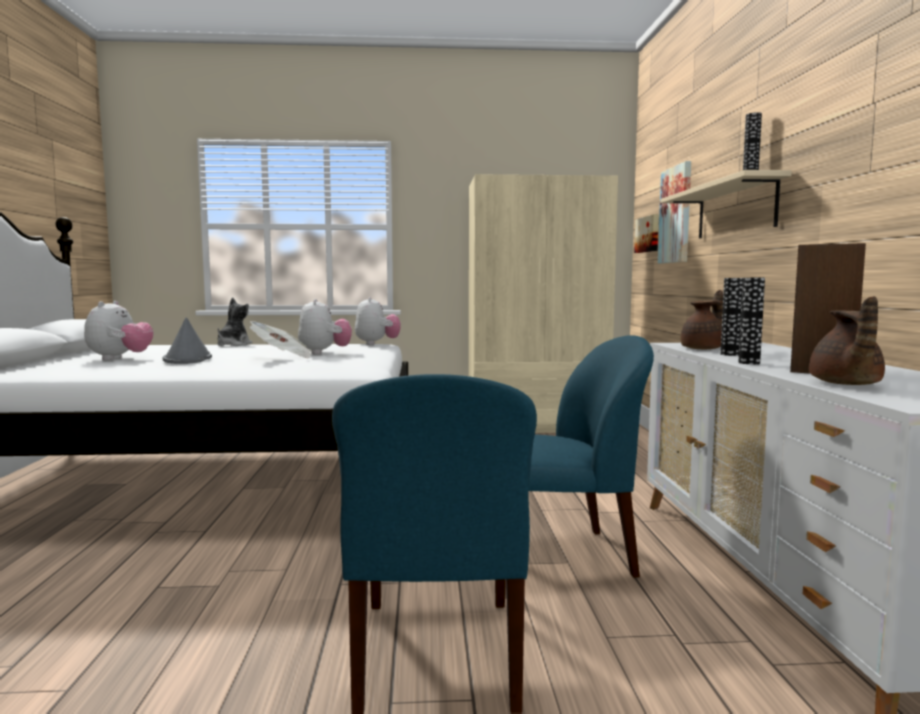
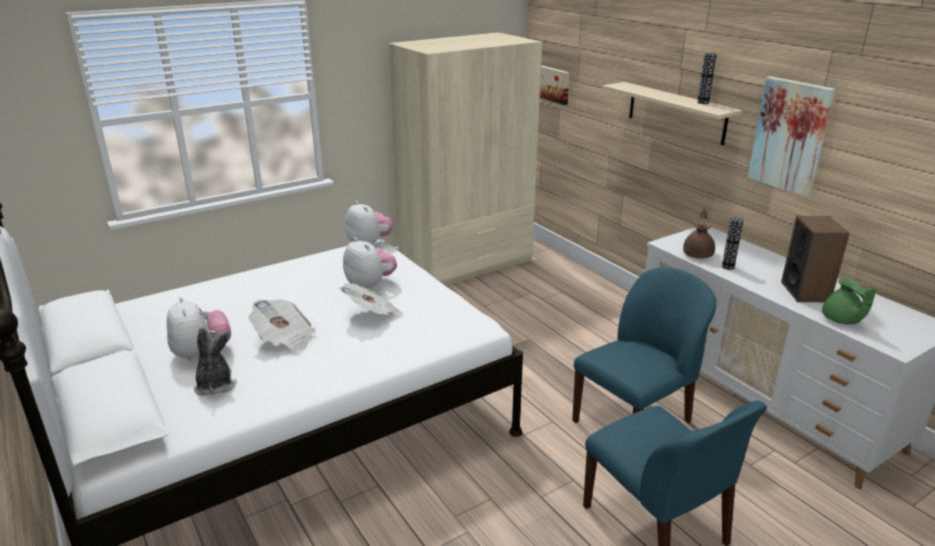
camera: 30 degrees left, 20 degrees up
(188, 359) = (285, 339): grey hat -> newspaper
(233, 345) = (236, 280): plush toy -> plush toy (215, 385)
(676, 215) = (596, 84): picture -> picture (790, 136)
(749, 363) = (759, 286): vase -> none
(845, 384) = (841, 320): brown teapot -> green teapot

